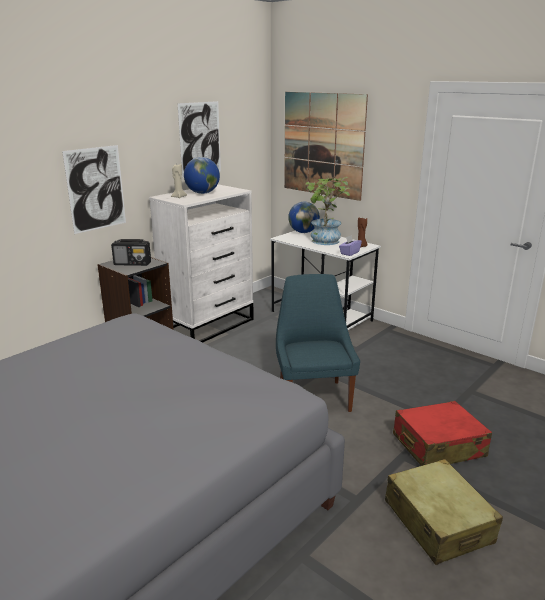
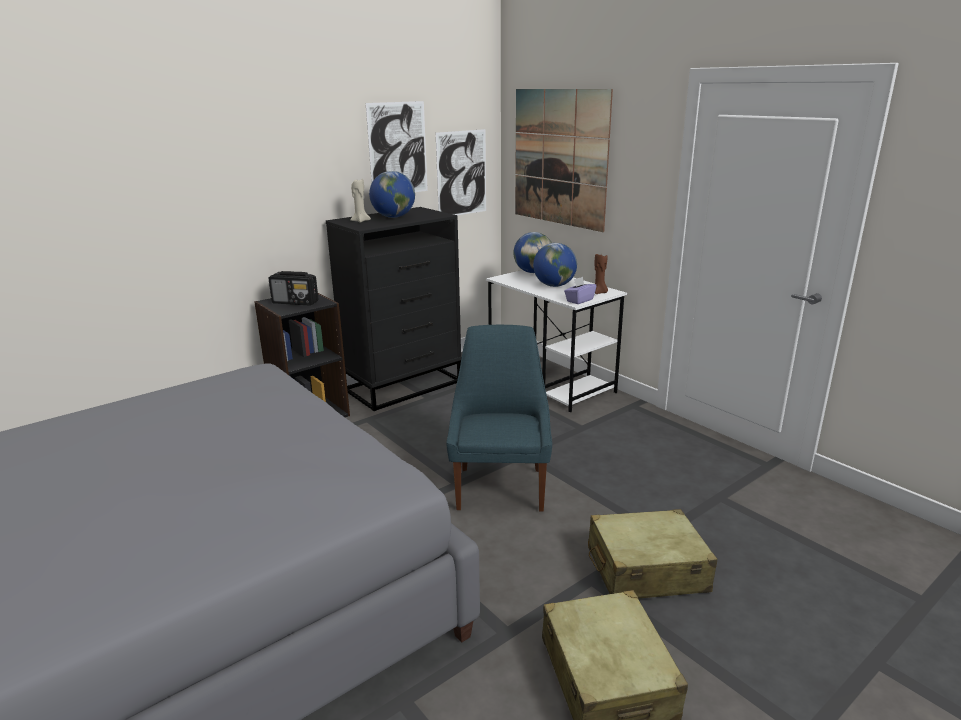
camera: 10 degrees right, 0 degrees up
(96, 189) = (253, 208): picture -> picture (462, 173)
(209, 325) = (404, 385): white dresser -> black dresser
(325, 242) = (554, 285): potted plant -> globe
(438, 446) = (646, 570): red suitcase -> beige suitcase

